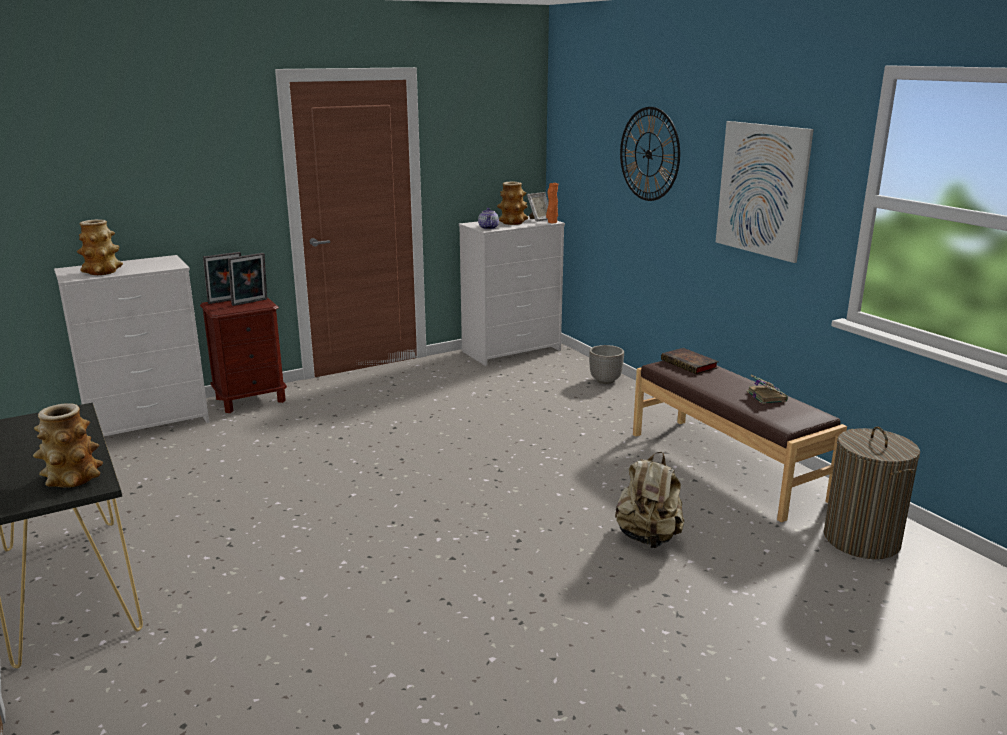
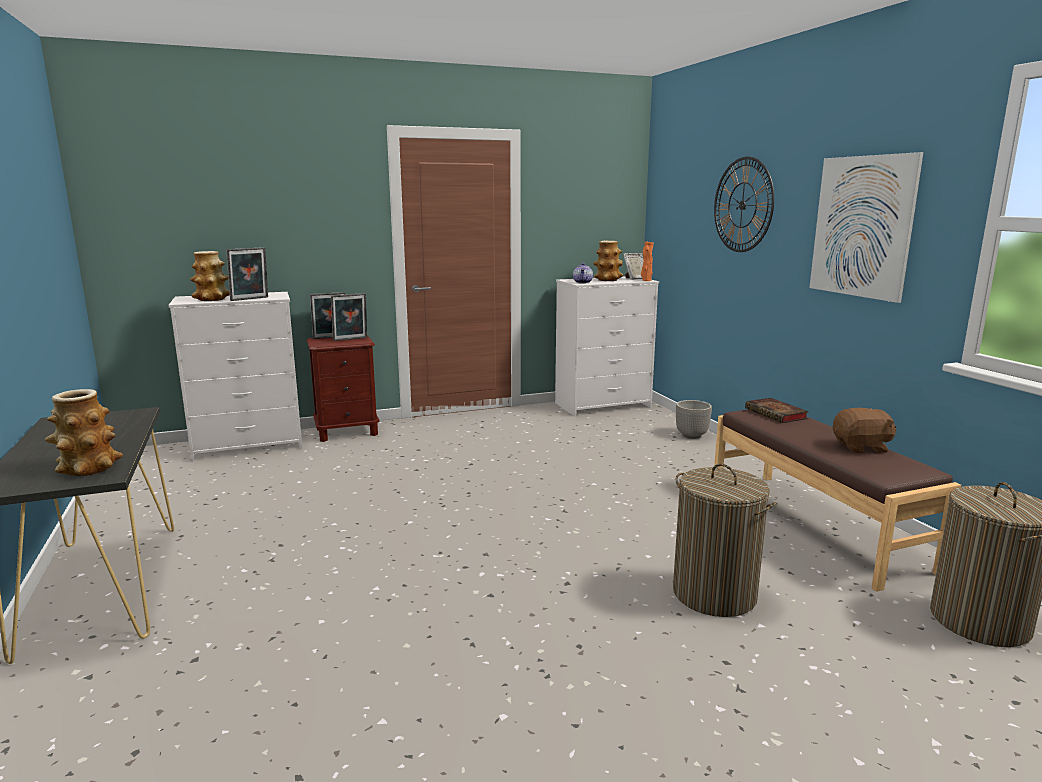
camera: 10 degrees right, 5 degrees down
(146, 269) = (250, 299): none -> picture frame
(648, 538) = (714, 594): beige backpack -> laundry basket
(766, 396) = (861, 447): book -> brown plush toy

